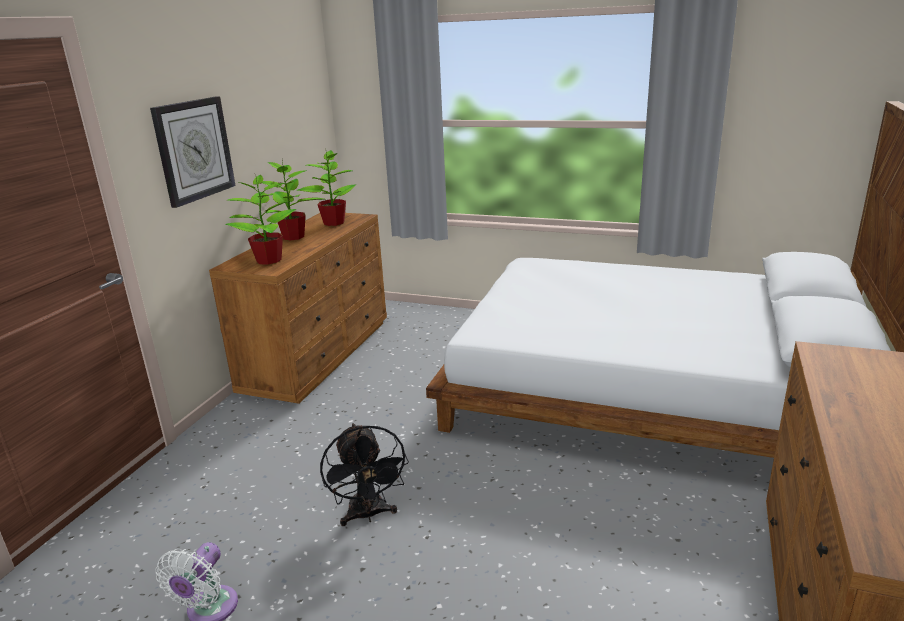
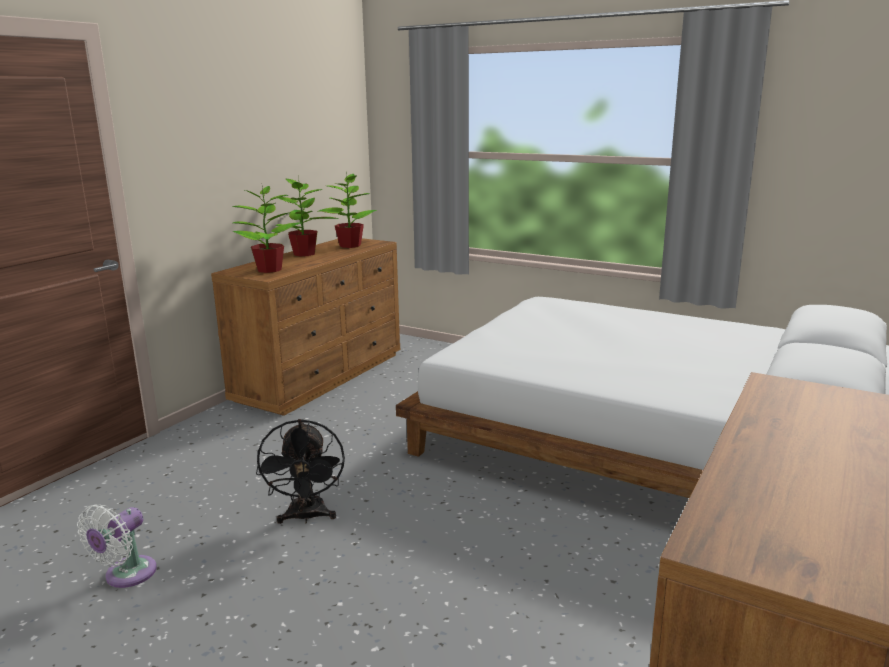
camera: 10 degrees right, 5 degrees down
(194, 150) = (208, 158): wall clock -> none

